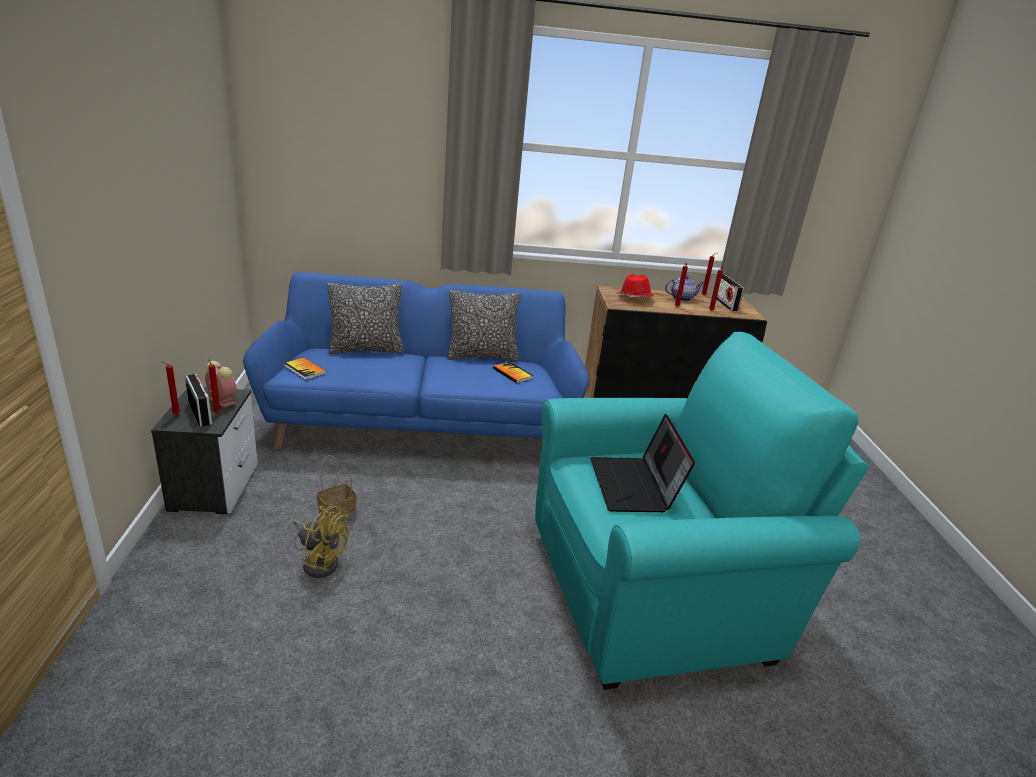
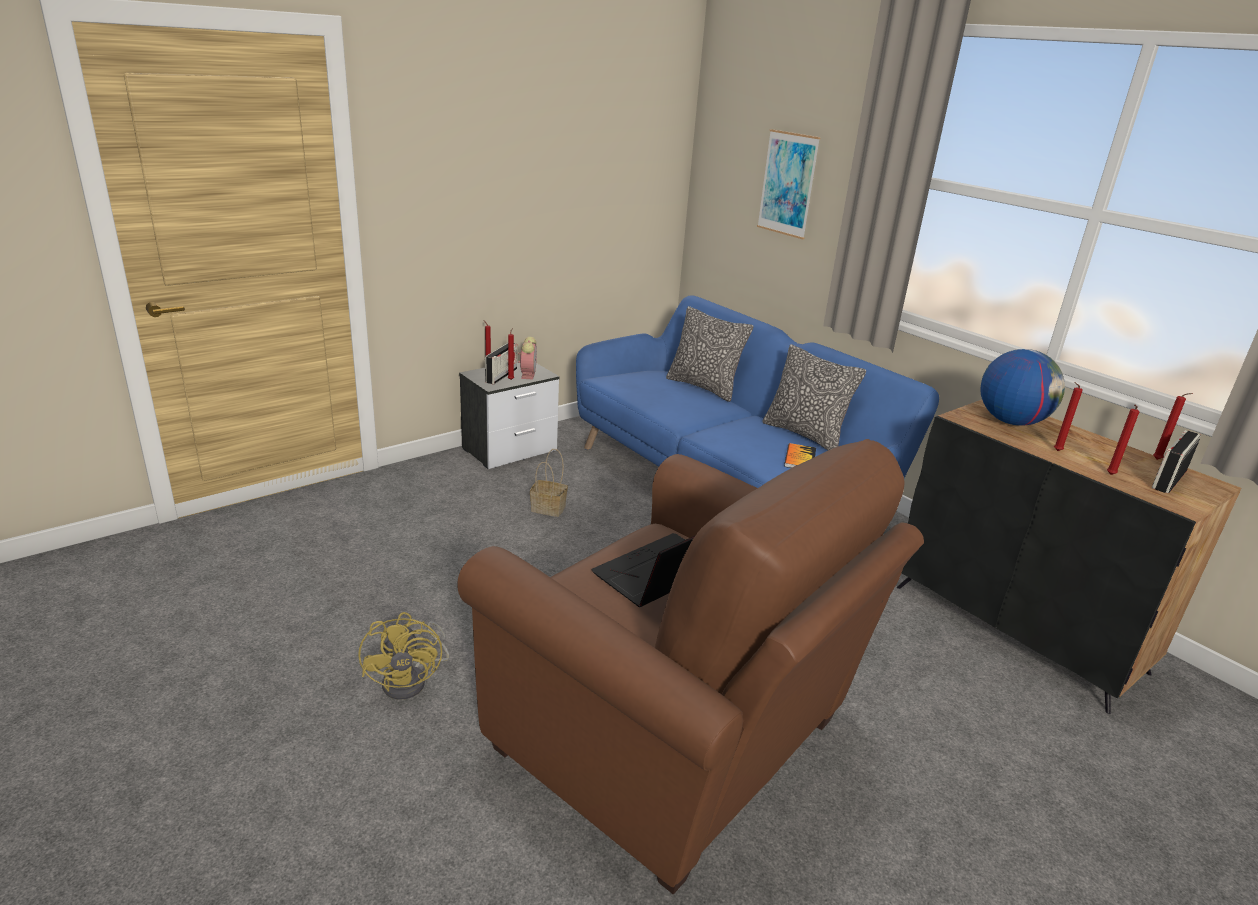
camera: 55 degrees right, 0 degrees up
(305, 370) = (623, 380): book -> none
(320, 561) = (485, 528): yellow fan -> yellow fan (412, 680)
(368, 156) = (787, 184): none -> picture
(634, 298) = (1011, 421): red hat -> globe
(658, 594) = (678, 743): turquoise armchair -> brown armchair
(682, 298) = (1098, 448): teapot -> none

